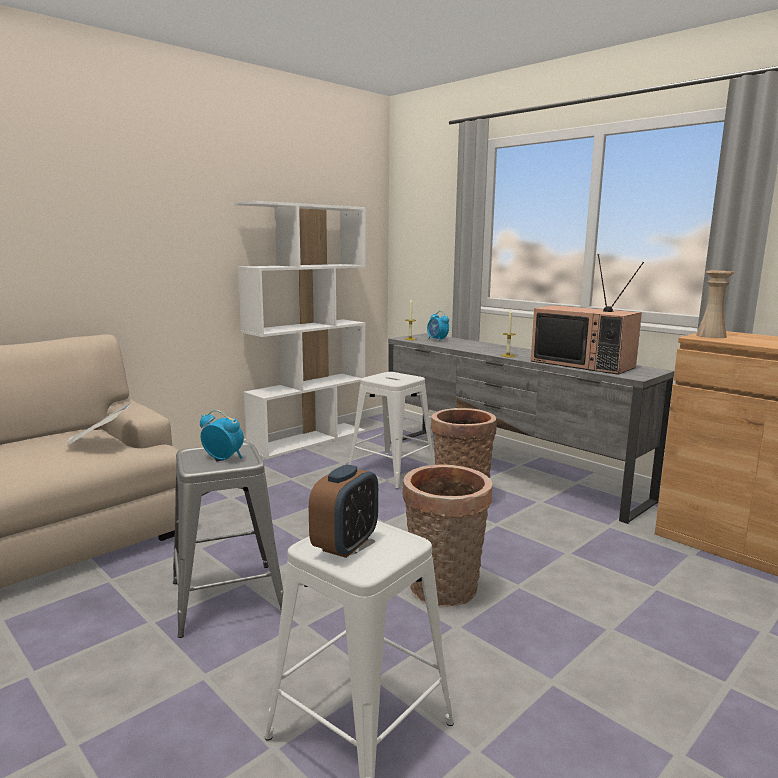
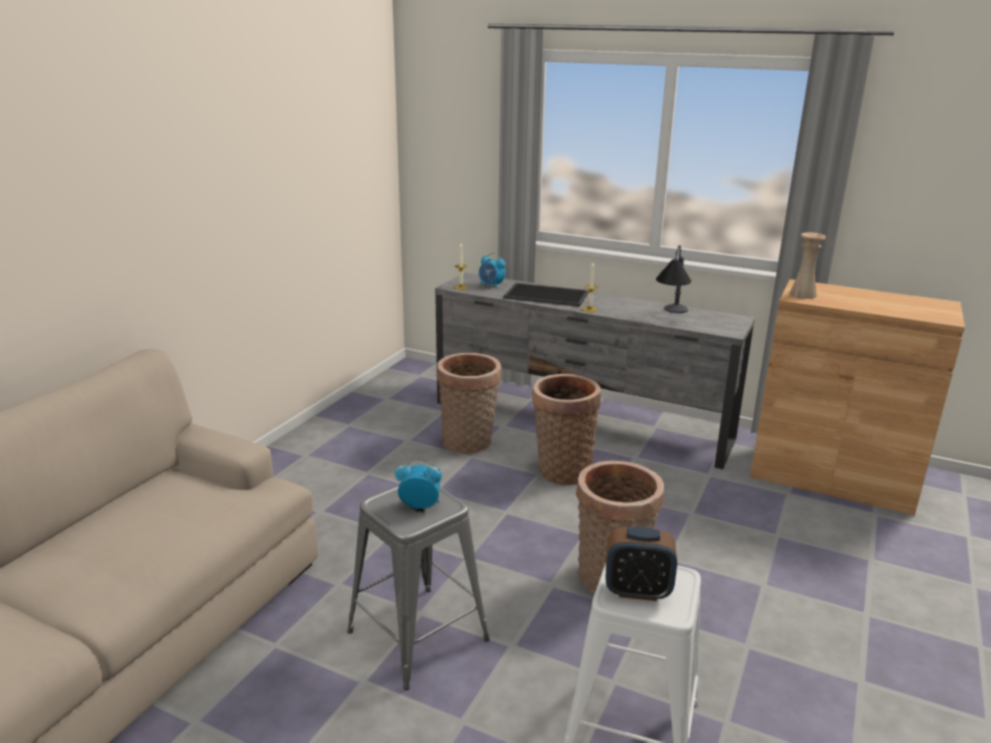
camera: 20 degrees left, 10 degrees up
(98, 442) = (206, 493): newspaper -> none
(308, 440) = (345, 413): white bookcase -> none
(345, 545) = (637, 591): alarm clock -> alarm clock turned 90 degrees clockwise
(391, 471) = (469, 444): white stool -> basket
(479, 347) = (547, 295): none -> tray
(584, 364) = (672, 316): television -> table lamp

